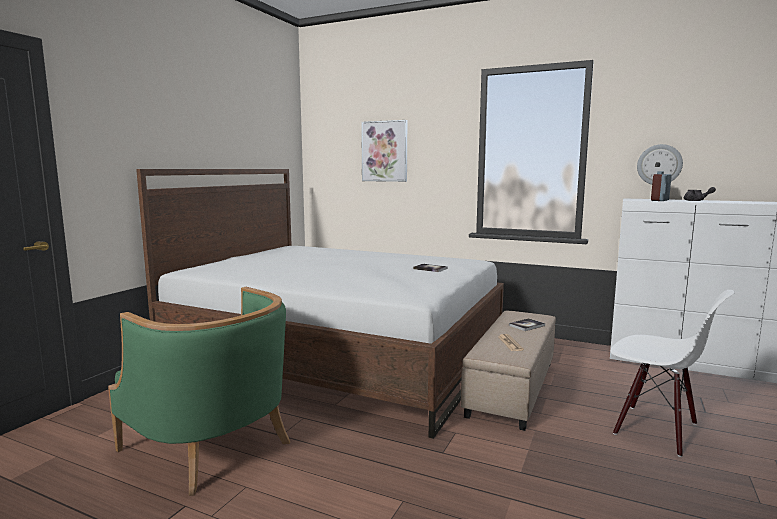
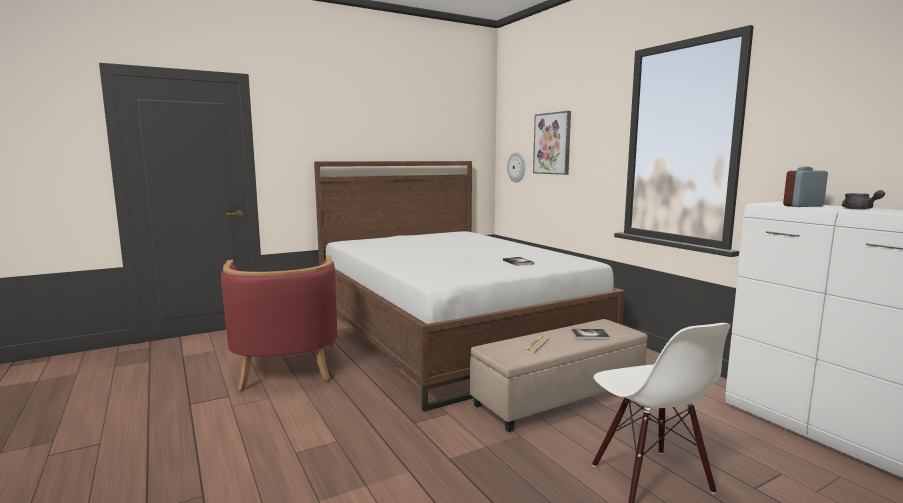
camera: 35 degrees right, 0 degrees up
(210, 445) = (286, 368): green armchair -> red armchair
(659, 165) = (830, 158): wall clock -> wall clock (516, 167)

